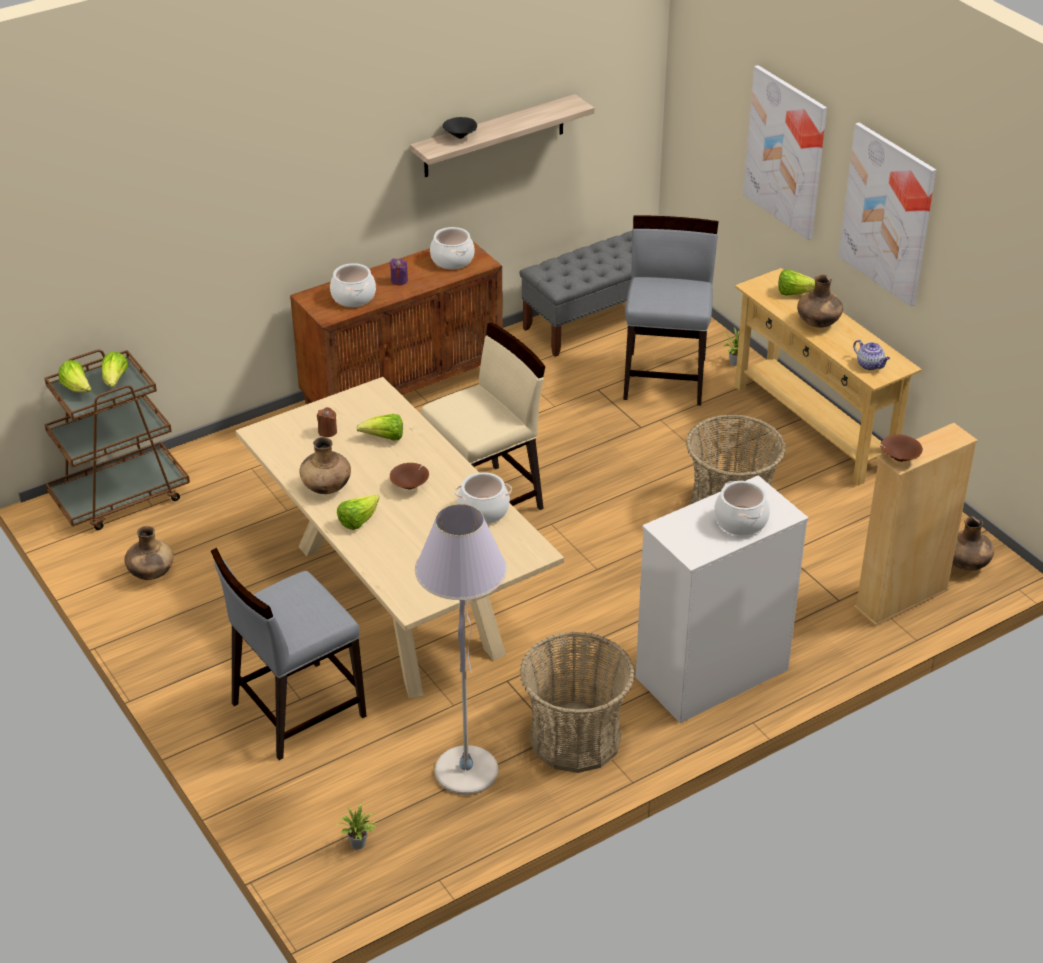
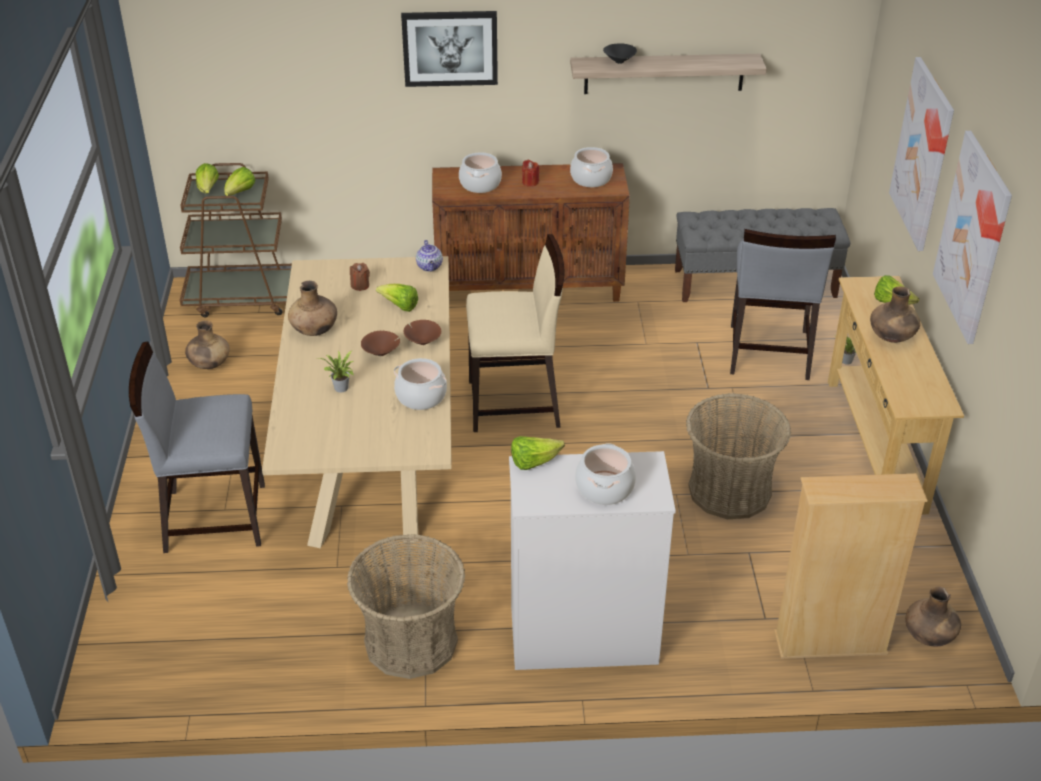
camera: 30 degrees right, 0 degrees up
(297, 166) = (450, 48): none -> picture
(358, 521) = (312, 367): lettuce -> lettuce (534, 462)
(359, 845) = (157, 653): potted plant -> potted plant (341, 389)
(399, 280) = (530, 182): purple candle -> red candle
(466, 771) = (296, 630): grey floor lamp -> none
(665, 378) = (768, 352): grey chair -> grey chair turned 150 degrees clockwise
(870, 365) = (911, 393): teapot -> teapot (430, 267)
(898, 458) = (822, 487): brown bowl -> brown bowl (422, 342)

